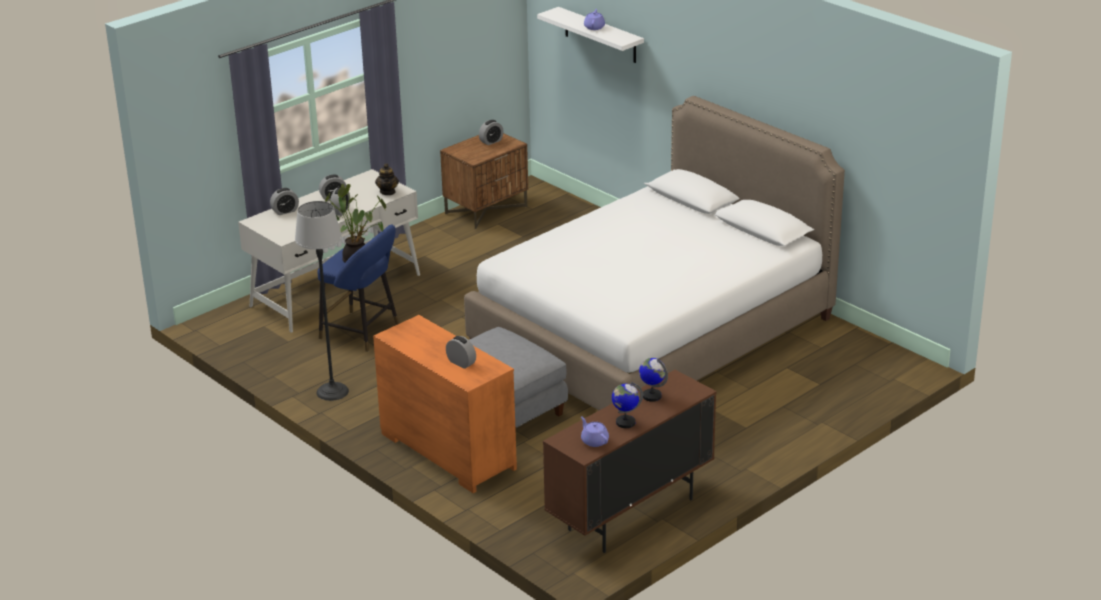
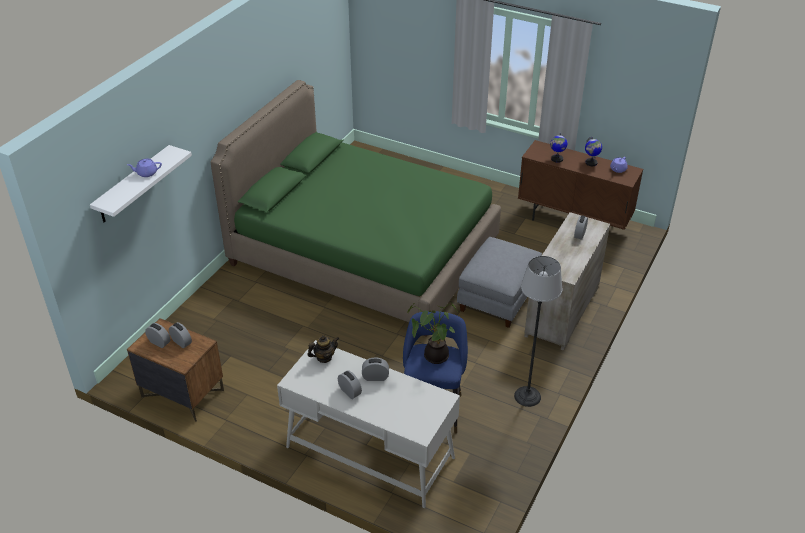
camera: 110 degrees left, 10 degrees up
(285, 211) = (391, 417): alarm clock -> alarm clock (181, 342)
(446, 451) = (562, 312): orange dresser -> beige dresser
(652, 333) = (364, 253): white bed -> green bed

